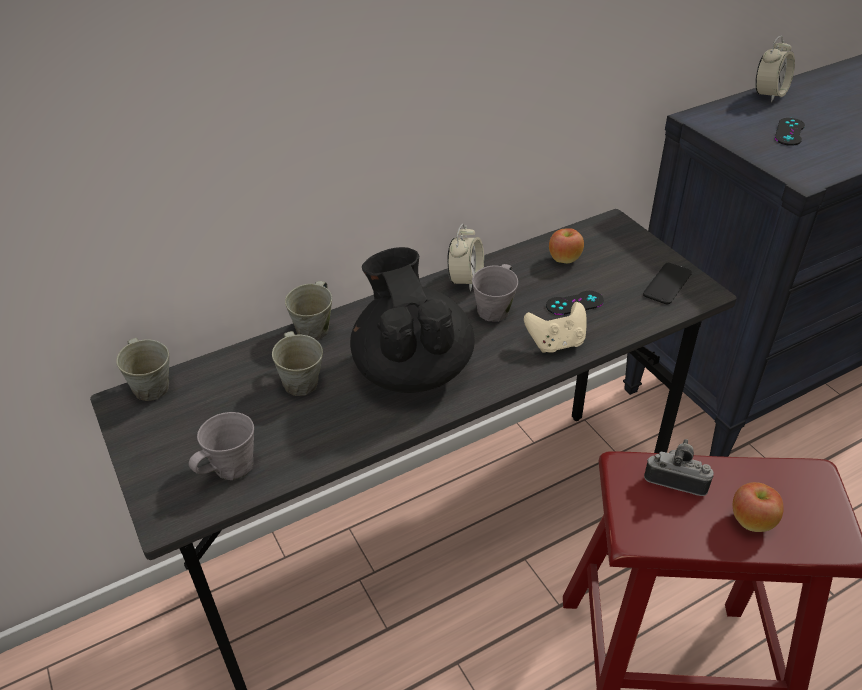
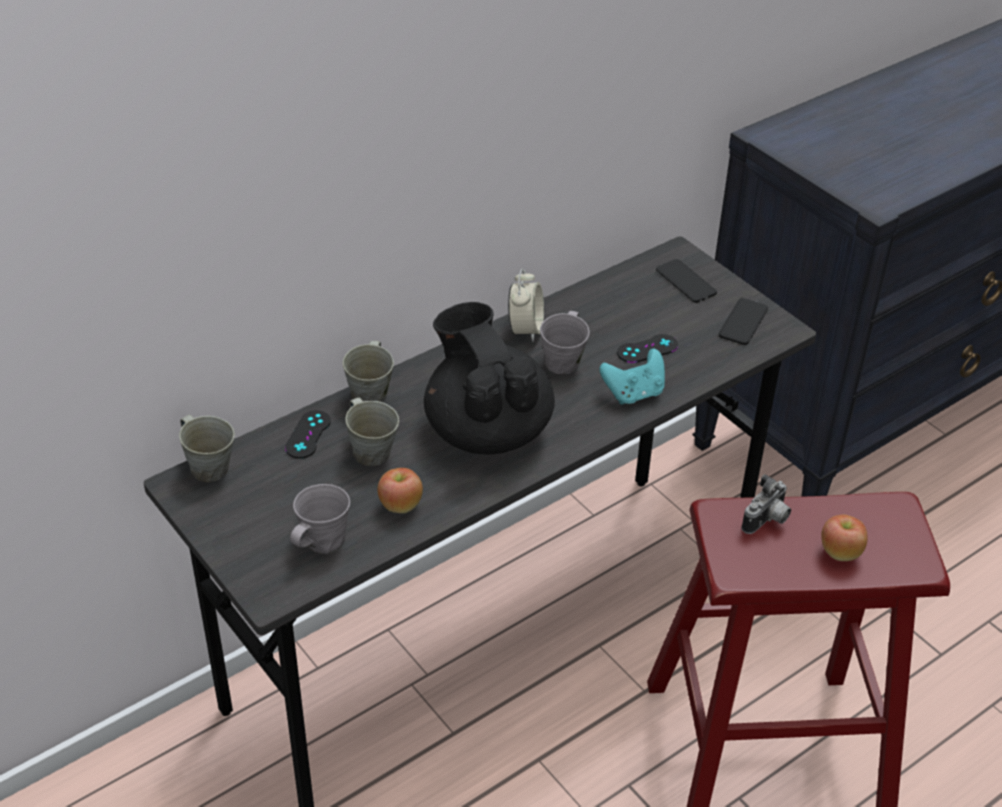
camera: 10 degrees left, 0 degrees up
(556, 343) = (634, 393): beige game controller -> turquoise game controller
(564, 259) = (630, 300): apple -> apple (400, 506)
(617, 246) = (686, 281): none -> phone
(676, 480) = (767, 521): camera -> camera turned 120 degrees clockwise
(769, 94) = (839, 102): alarm clock -> none
(789, 132) = (861, 149): black game controller -> black game controller (308, 434)

